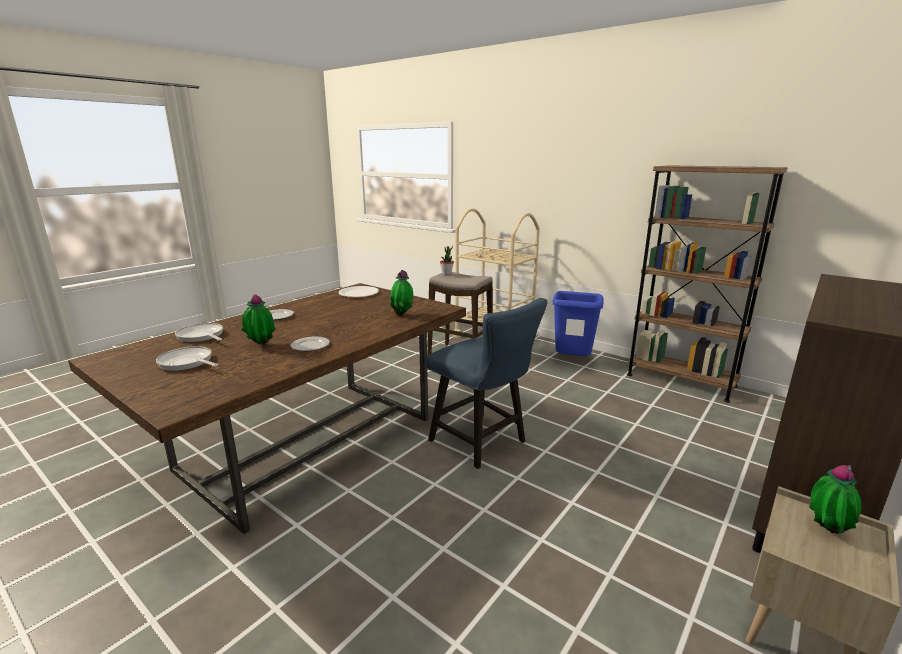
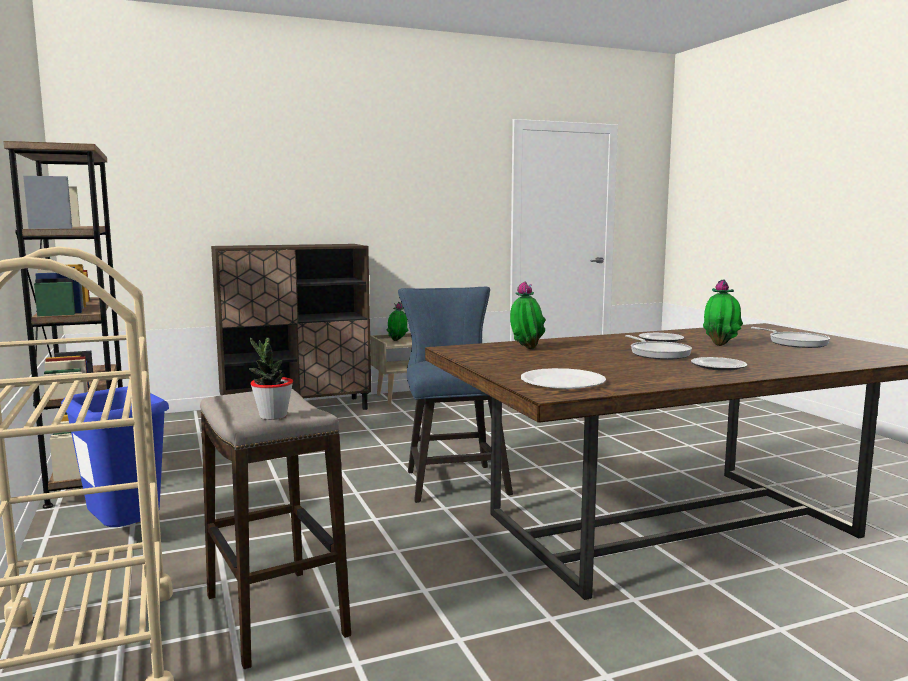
camera: 150 degrees left, 10 degrees down
(201, 336) = (815, 359): frying pan -> frying pan (658, 353)

